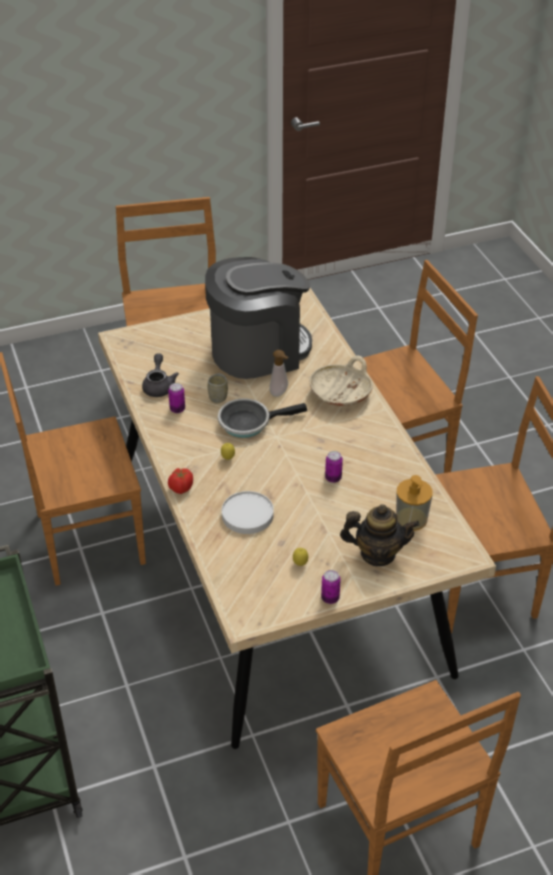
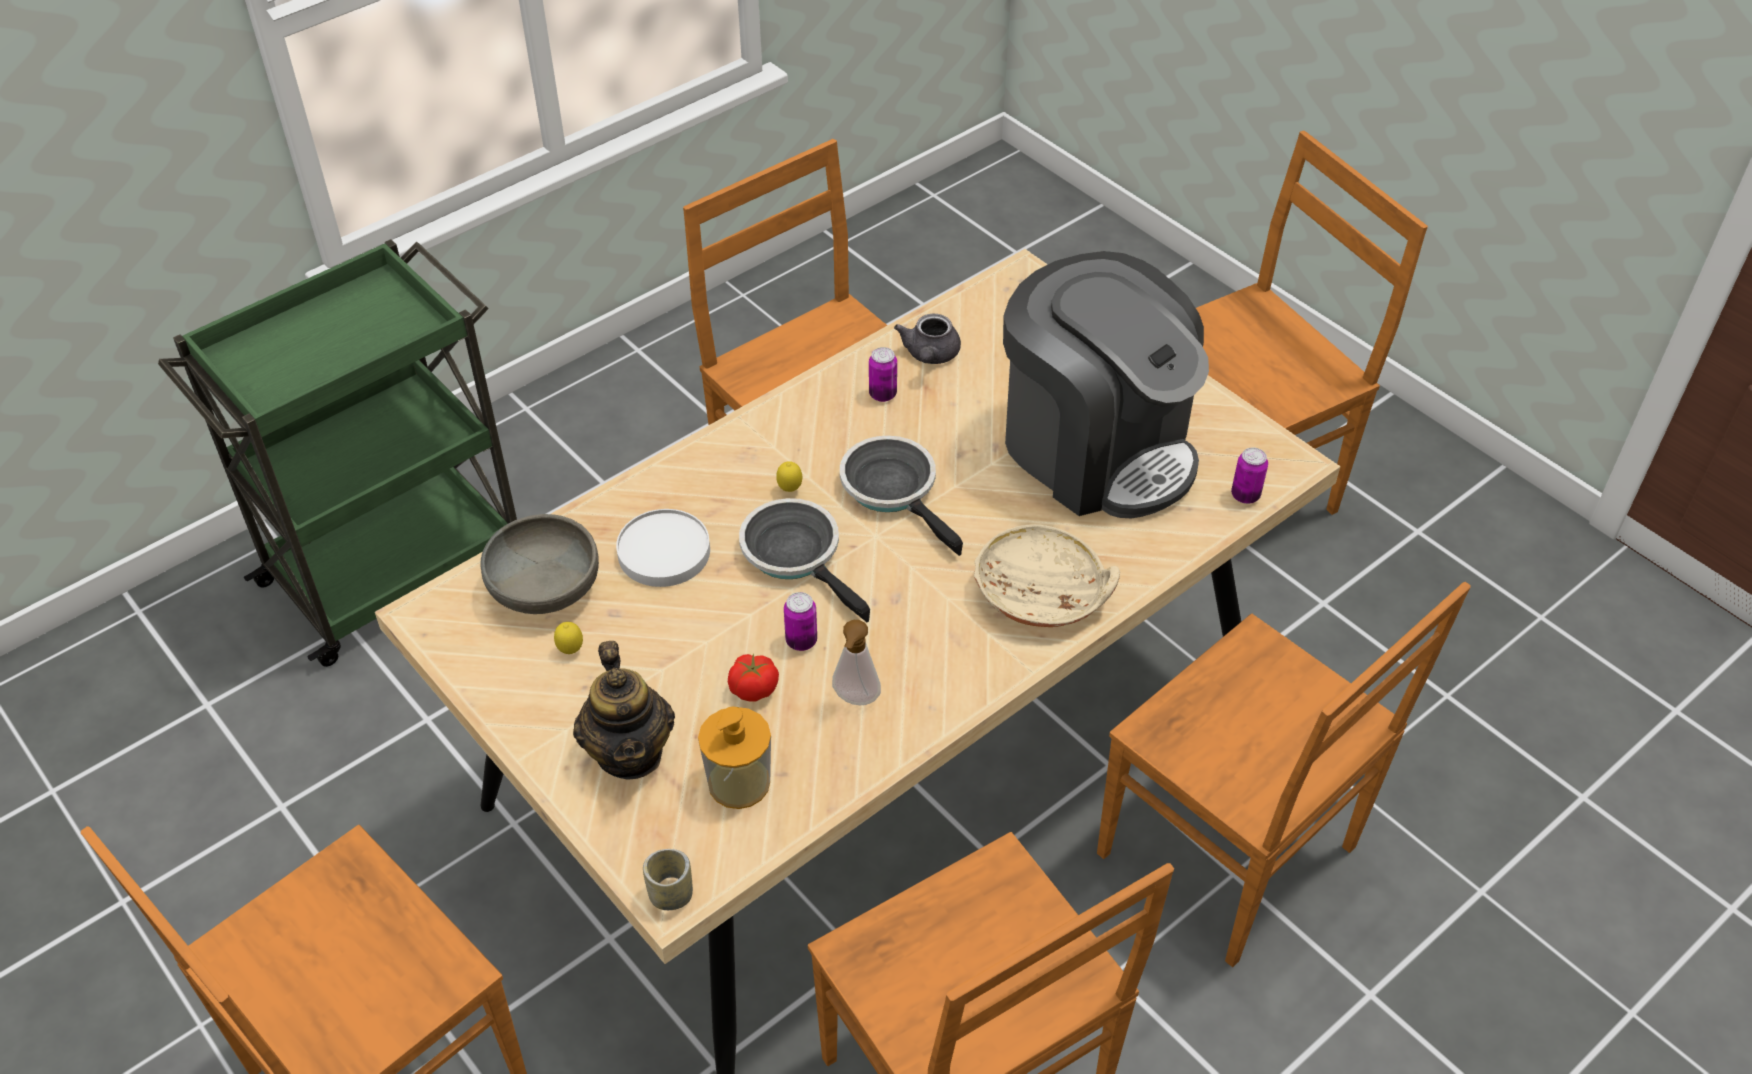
camera: 70 degrees right, 5 degrees up
(159, 386) = (930, 356): grey teapot -> grey teapot turned 120 degrees clockwise
(181, 488) = (695, 454): tomato -> tomato (753, 689)
(218, 398) = (938, 434): cup -> cup (671, 895)
(249, 566) = (545, 587): none -> grey bowl
(275, 467) = (796, 555): none -> frying pan
(280, 393) = (993, 509): soap dispenser -> soap dispenser (855, 700)
(330, 598) = (503, 711): can -> can (1245, 495)

